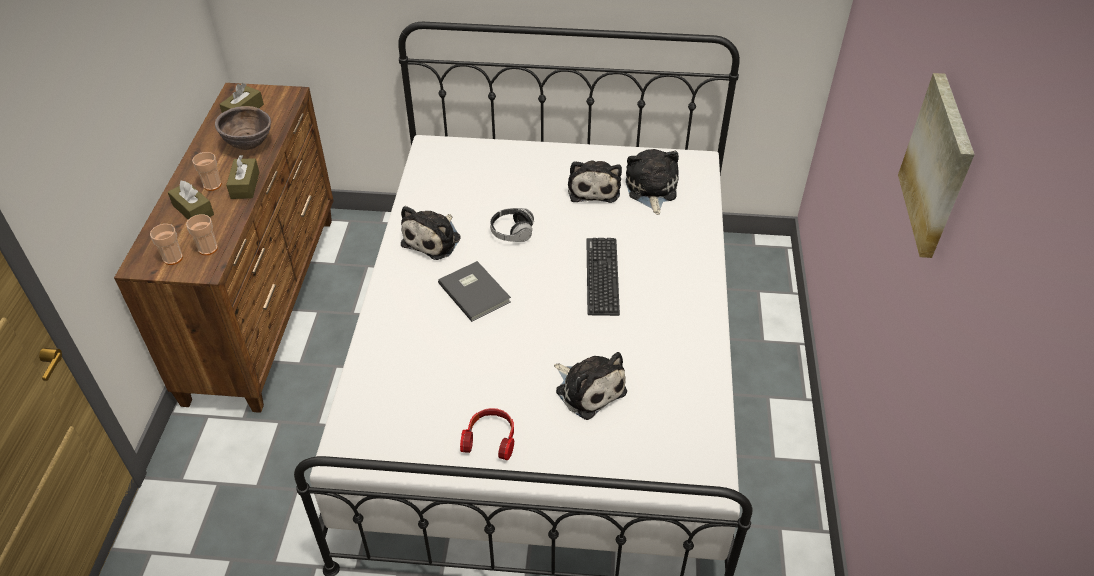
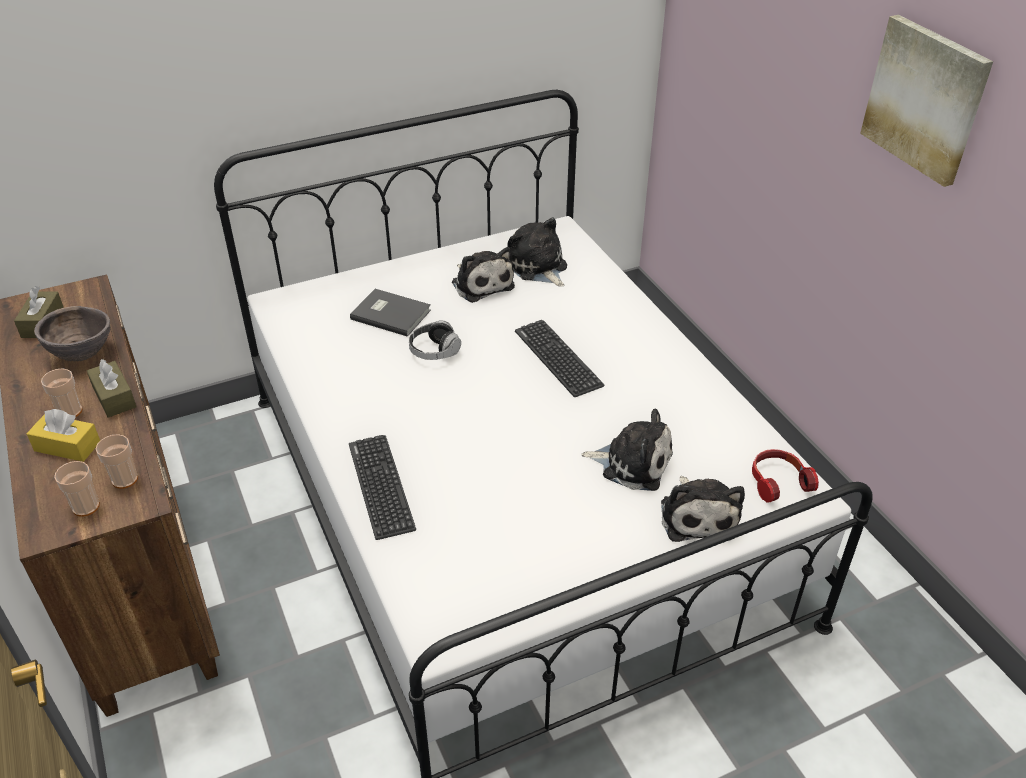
camera: 30 degrees left, 5 degrees down
(193, 210) = (67, 446): brown tissue box -> yellow tissue box
(392, 324) = (381, 486): none -> keyboard
(434, 239) = (356, 387): plush toy -> plush toy (697, 515)
(475, 291) = (443, 419): grey book -> grey book (391, 313)
(490, 439) = (579, 549): headphones -> headphones (777, 481)

